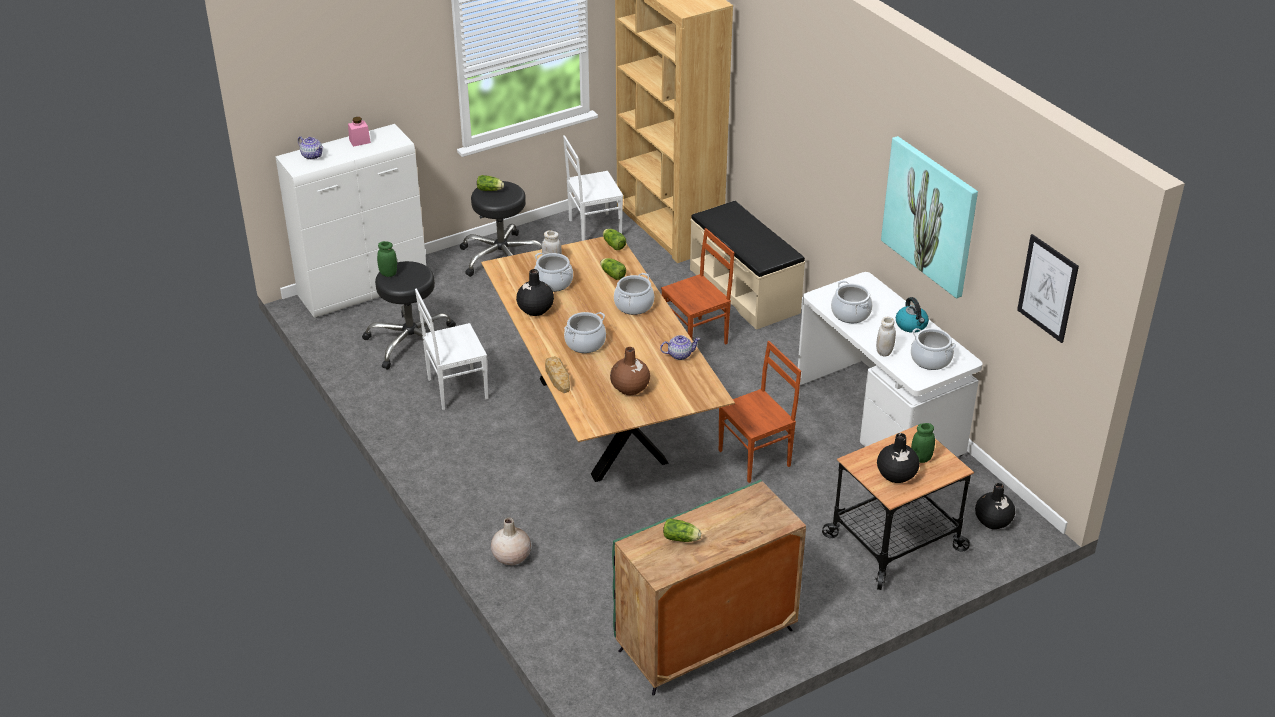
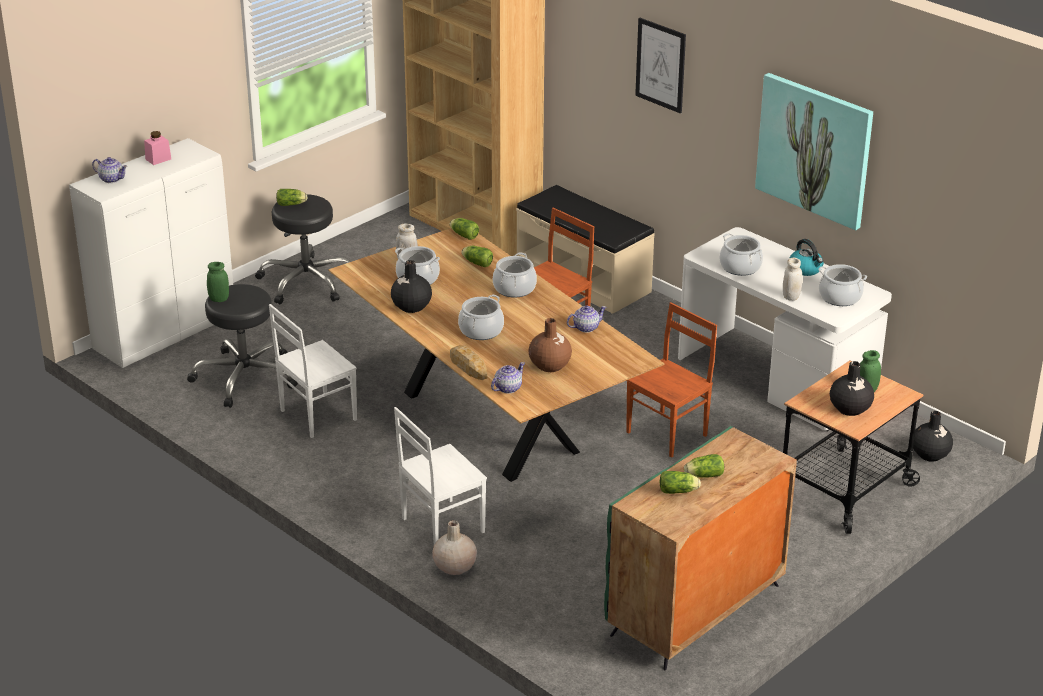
camera: 15 degrees left, 5 degrees down
(582, 405) = (507, 388): none -> teapot
(593, 228) = (394, 239): white chair -> white chair (441, 525)
(711, 526) = (703, 475): none -> lettuce
(1047, 288) = (965, 196): picture -> picture (660, 65)

